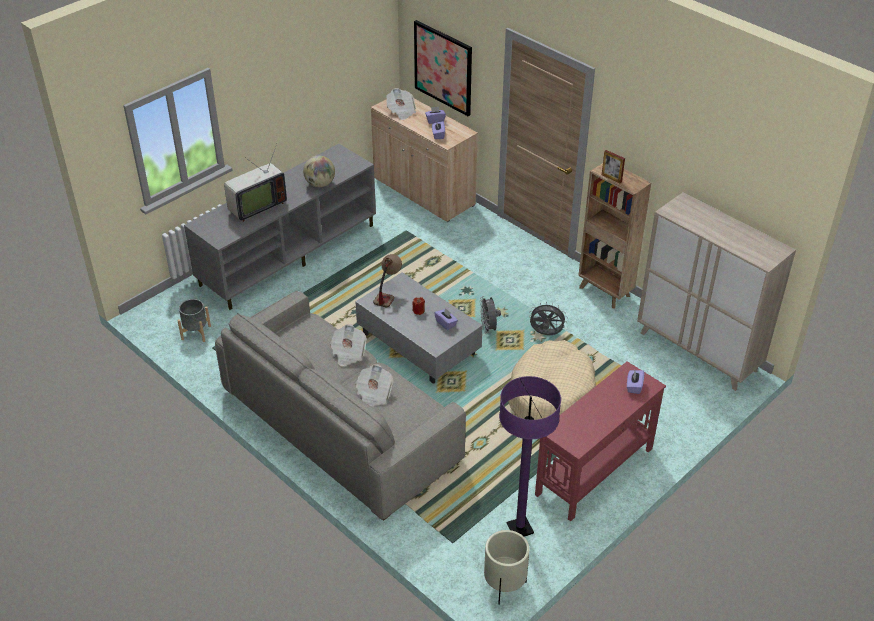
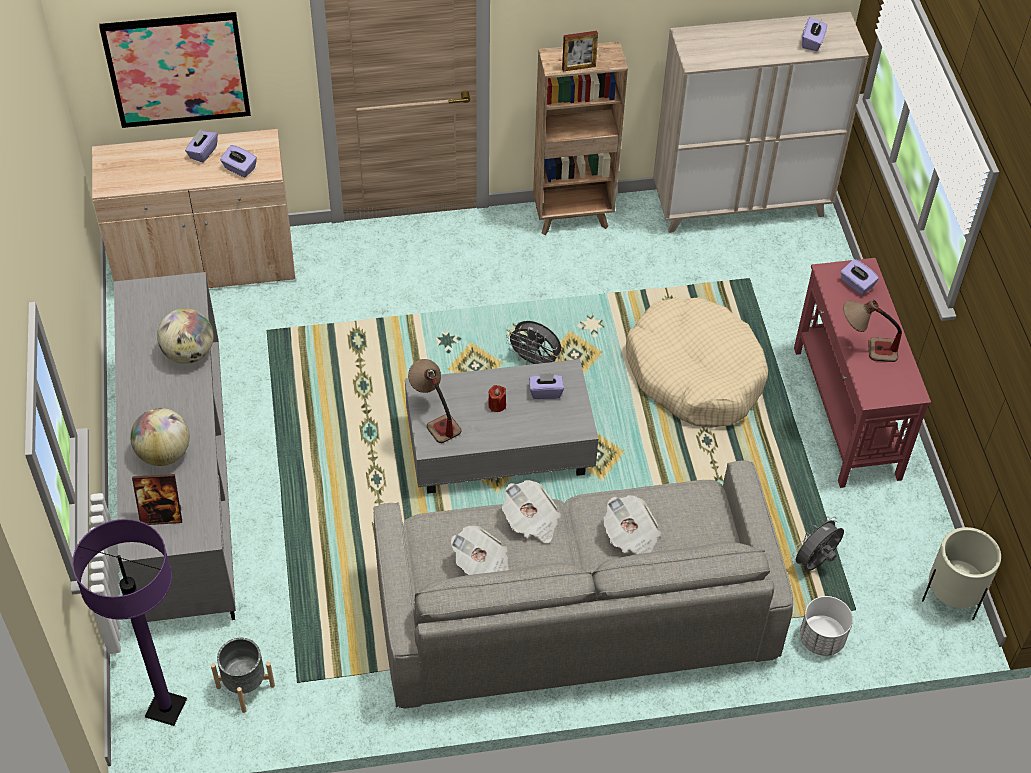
camera: 55 degrees left, 10 degrees up
(220, 223) = (161, 516): none -> picture frame
(255, 206) = (164, 453): television -> globe
(401, 111) = (141, 173): newspaper -> newspaper (482, 565)
(417, 536) = (821, 639): none -> white planter
(520, 528) = (879, 532): purple floor lamp -> purple floor lamp (166, 708)
(546, 334) = (594, 315): grey fan -> grey fan (814, 563)
(587, 412) = (865, 349): none -> table lamp
(747, 246) = (812, 42): none -> purple tissue box

